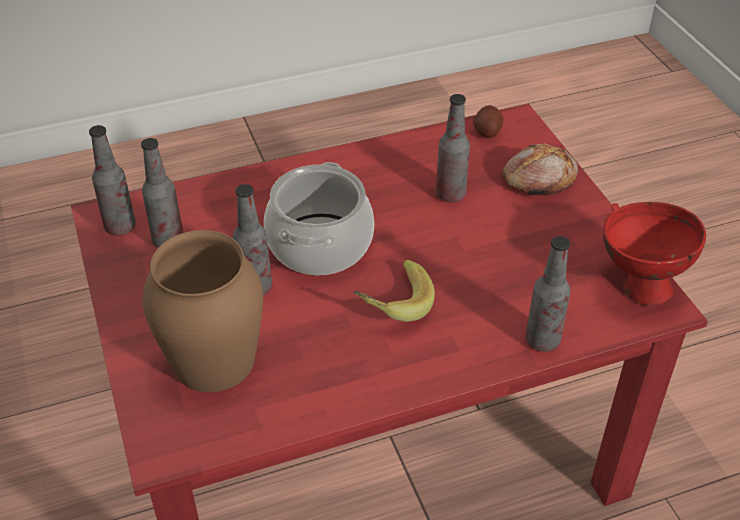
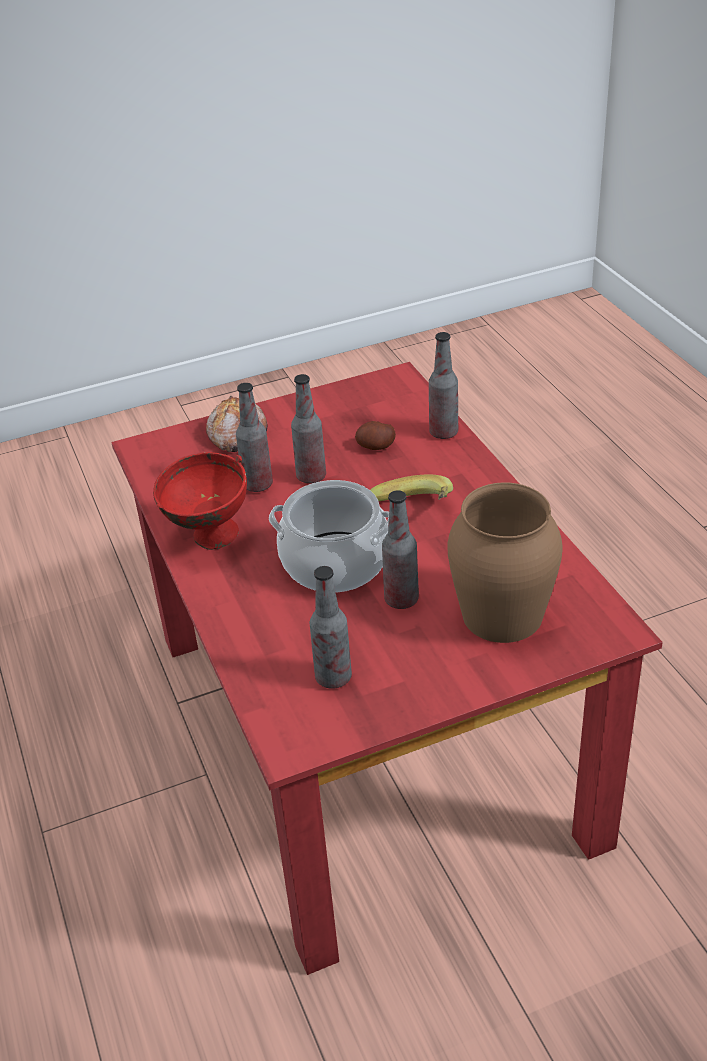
camera: 90 degrees left, 5 degrees down
(120, 227) = (312, 724): bottle -> bottle (311, 476)
(487, 131) = (157, 465): potato -> potato (376, 446)
(638, 284) = (373, 388): red bowl -> red bowl (207, 540)

